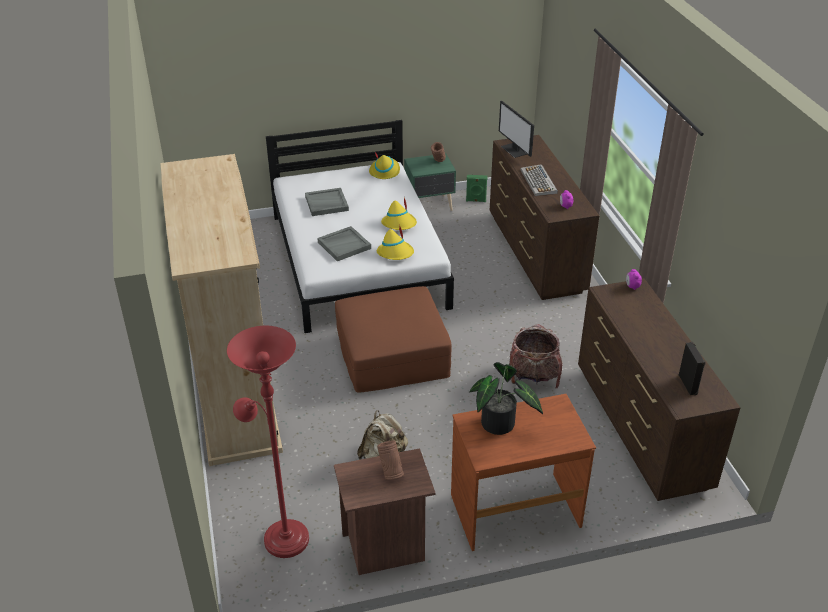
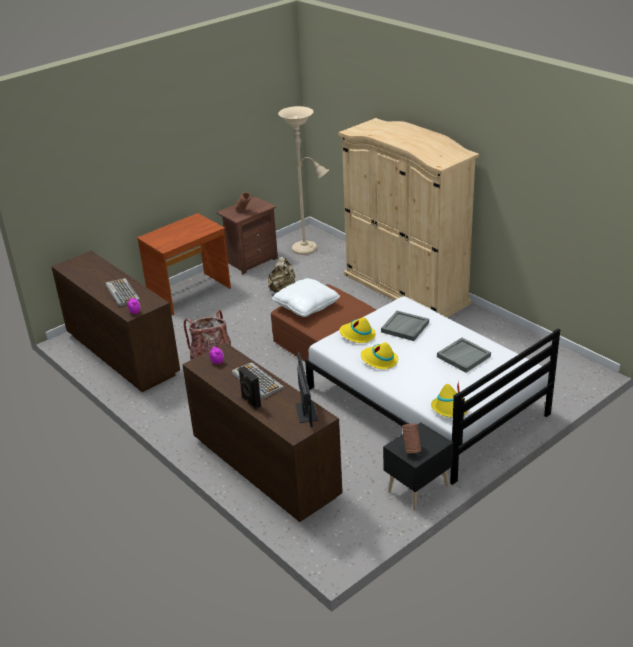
camera: 155 degrees right, 5 degrees down
(282, 536) = (308, 249): red floor lamp -> beige floor lamp
(409, 325) = (306, 306): none -> white pillow
(430, 206) = (416, 489): green nightstand -> black nightstand
(476, 201) = (373, 517): green speaker -> none
(500, 426) = (194, 230): potted plant -> none
(515, 150) = (305, 412): monitor -> monitor turned 45 degrees clockwise
(642, 320) = (122, 293): none -> keyboard
(688, 384) = (84, 267): black speaker -> black speaker (250, 402)

